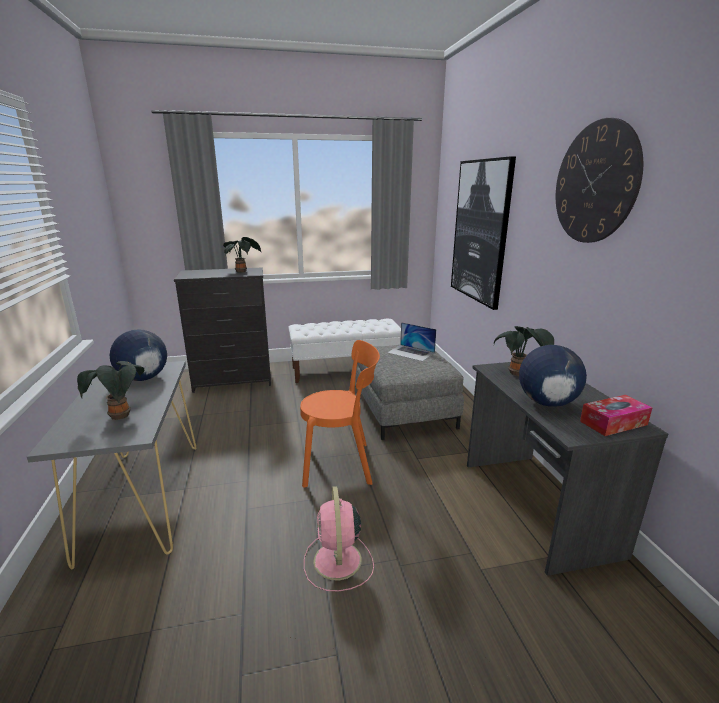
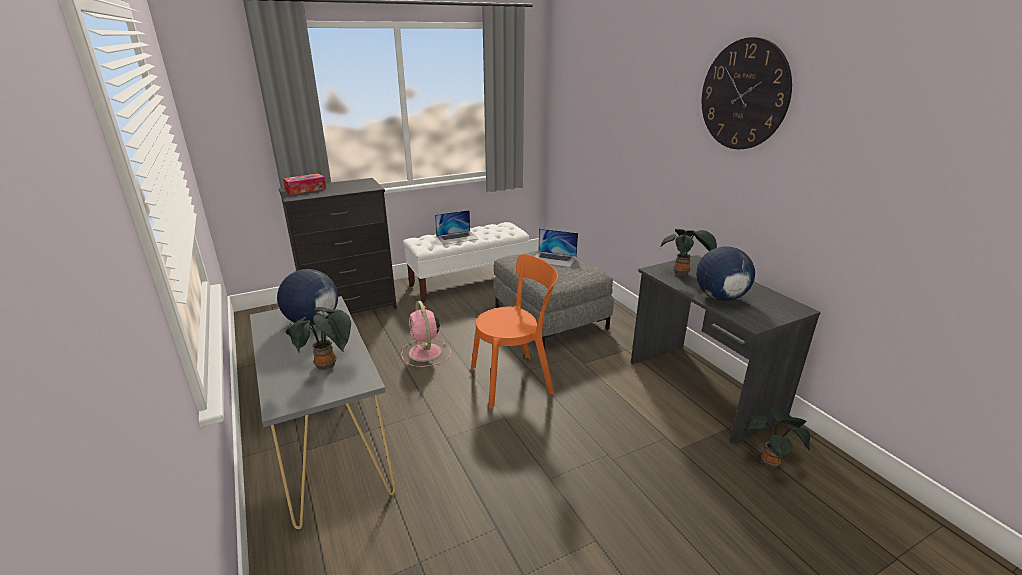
camera: 15 degrees left, 5 degrees up
(242, 272) = (356, 185): potted plant -> potted plant (770, 462)
(334, 327) = (457, 237): none -> laptop
(337, 562) = (558, 468): pink fan -> pink fan (425, 353)
(480, 231) = (609, 130): picture -> none
(613, 423) = (778, 308): tissue box -> tissue box (305, 189)

